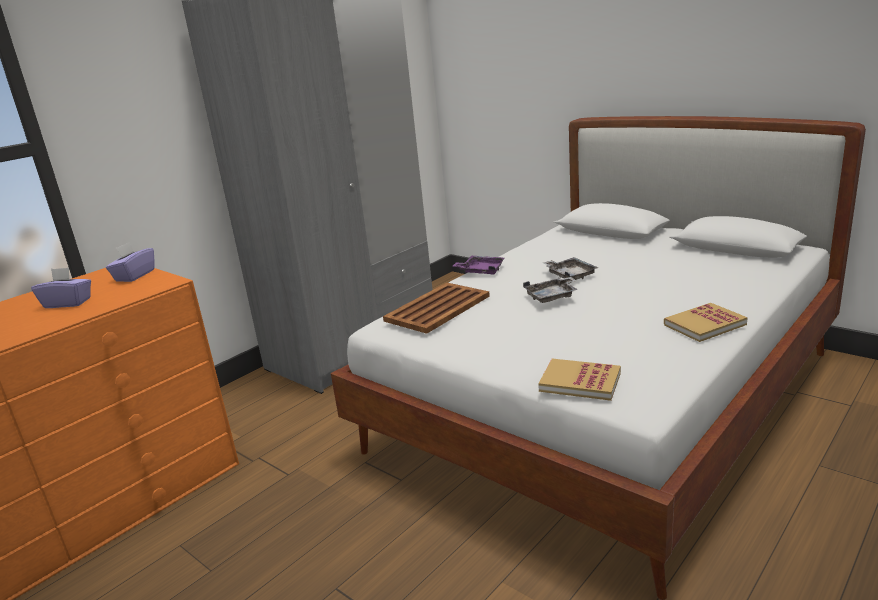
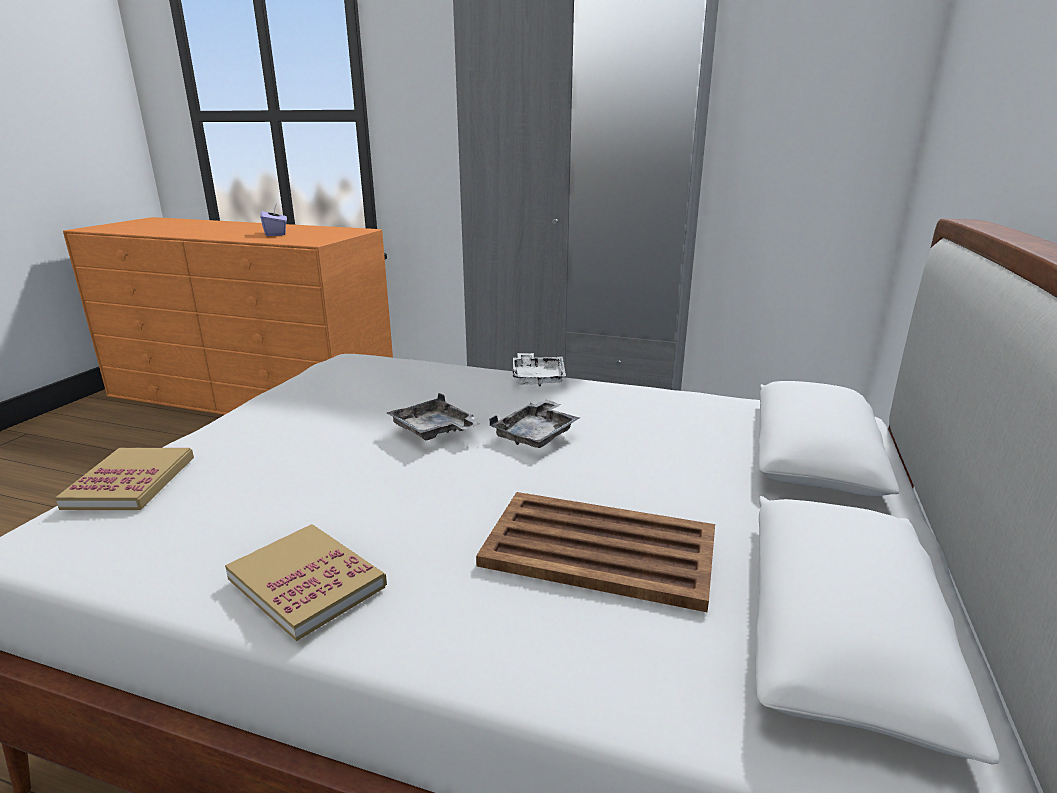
camera: 65 degrees right, 0 degrees up
(134, 276) = (335, 235): purple tissue box -> none
(438, 308) = (387, 371): brown tray -> brown tray (601, 550)
(481, 271) = (537, 378): purple tray -> white tray

